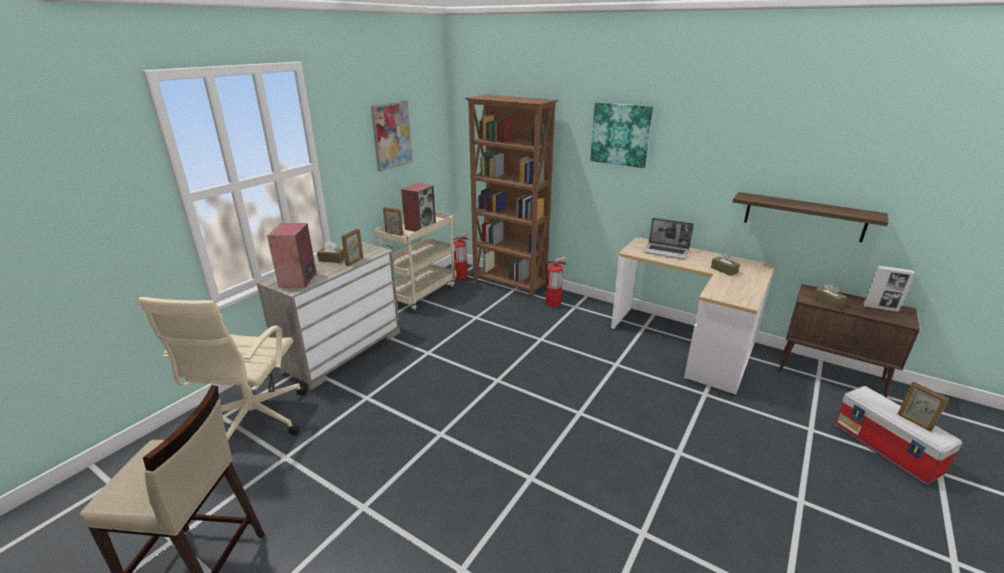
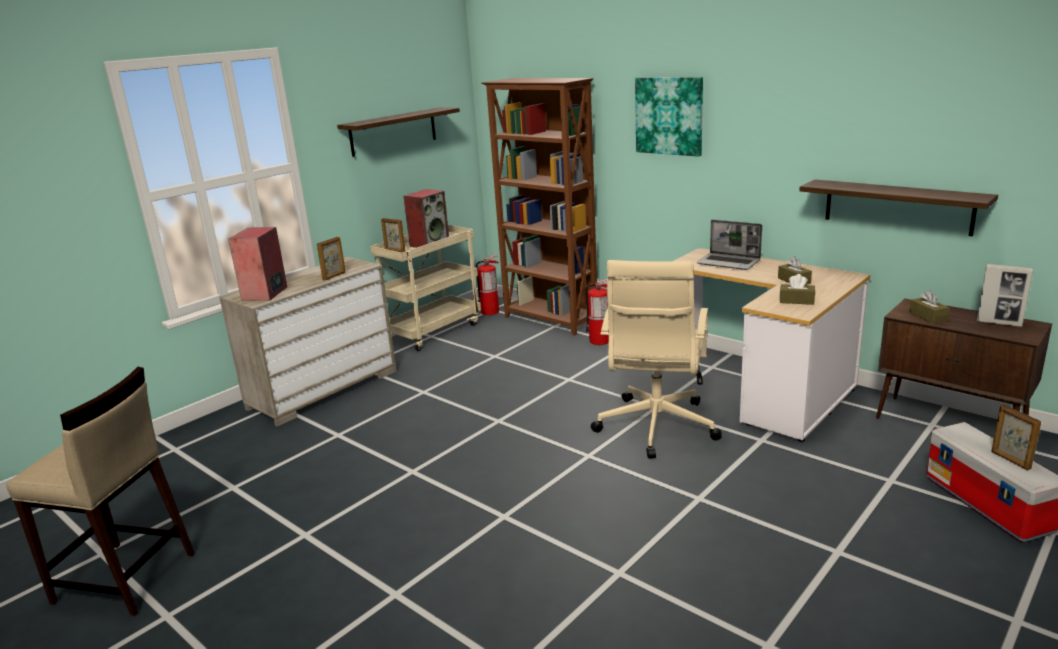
camera: 10 degrees right, 5 degrees down
(252, 422) = (205, 454): beige office chair -> beige office chair (655, 428)
(331, 259) = (309, 274): brown tissue box -> brown tissue box (796, 301)
(391, 135) = (393, 131): picture -> shelf

